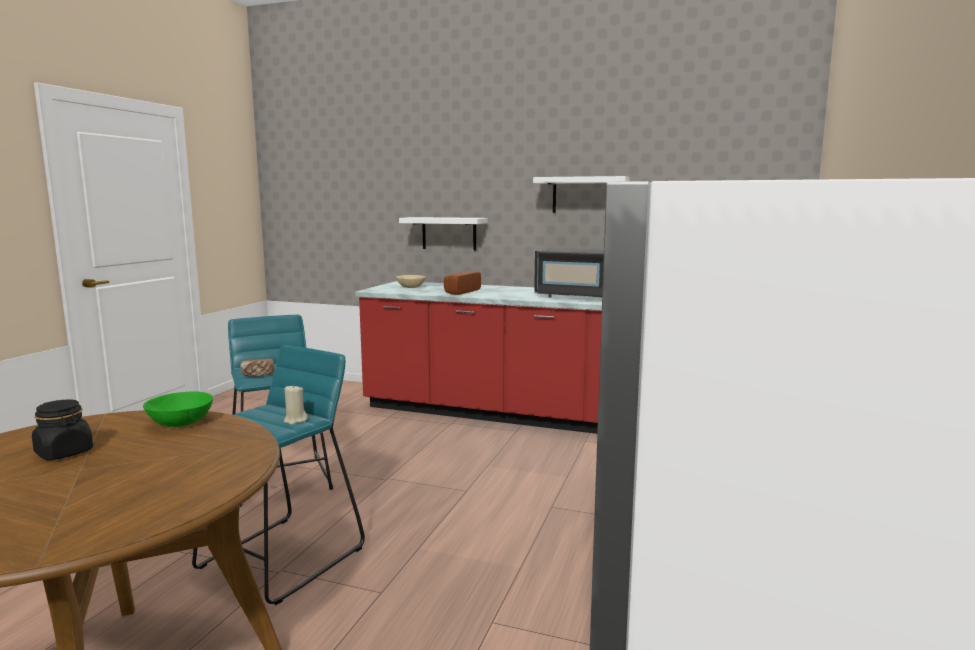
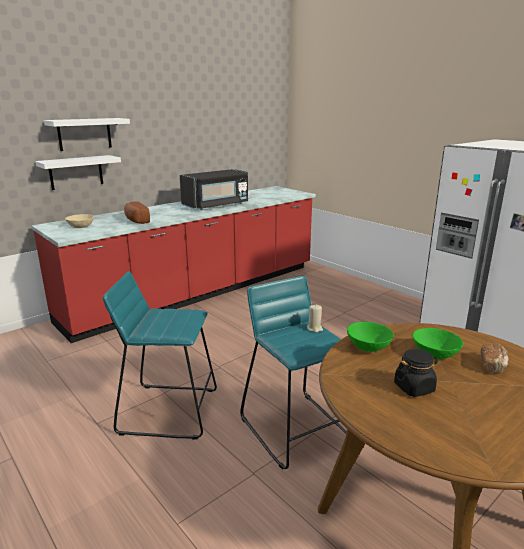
camera: 60 degrees left, 10 degrees up
(164, 456) = (435, 354): none -> green bowl
(258, 375) = (177, 328): bread -> bread (492, 366)
(583, 195) = (178, 132): white shelf -> white shelf (84, 134)

